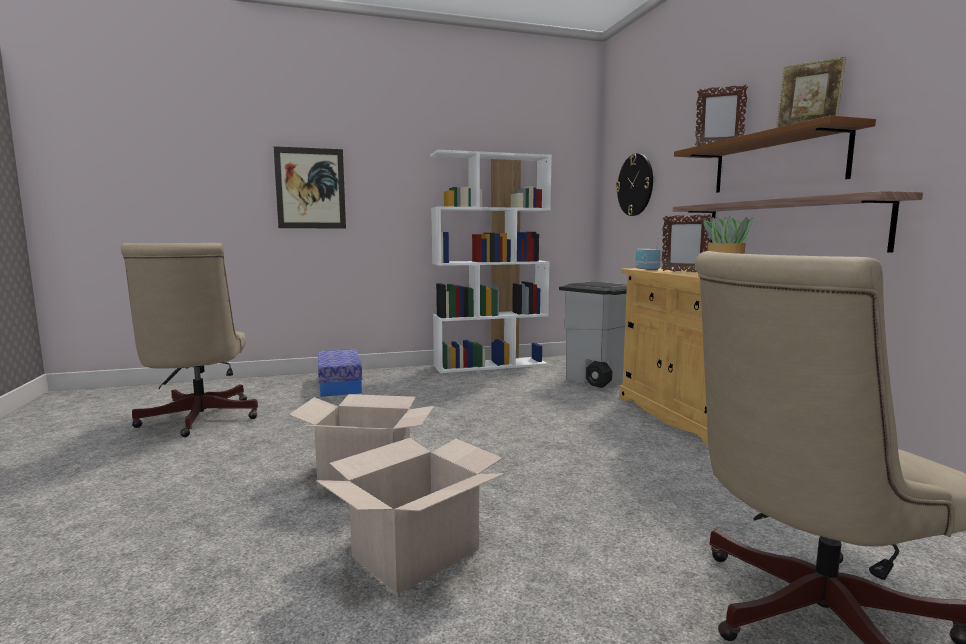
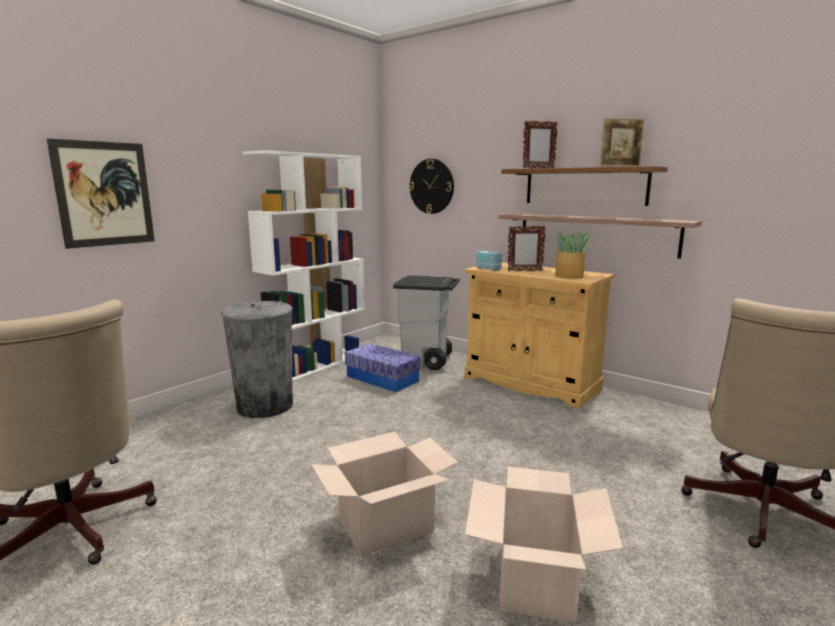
camera: 35 degrees left, 5 degrees up
(339, 385) = (191, 428): storage box -> storage box (382, 378)
(408, 382) = (265, 405): none -> grey trash can

